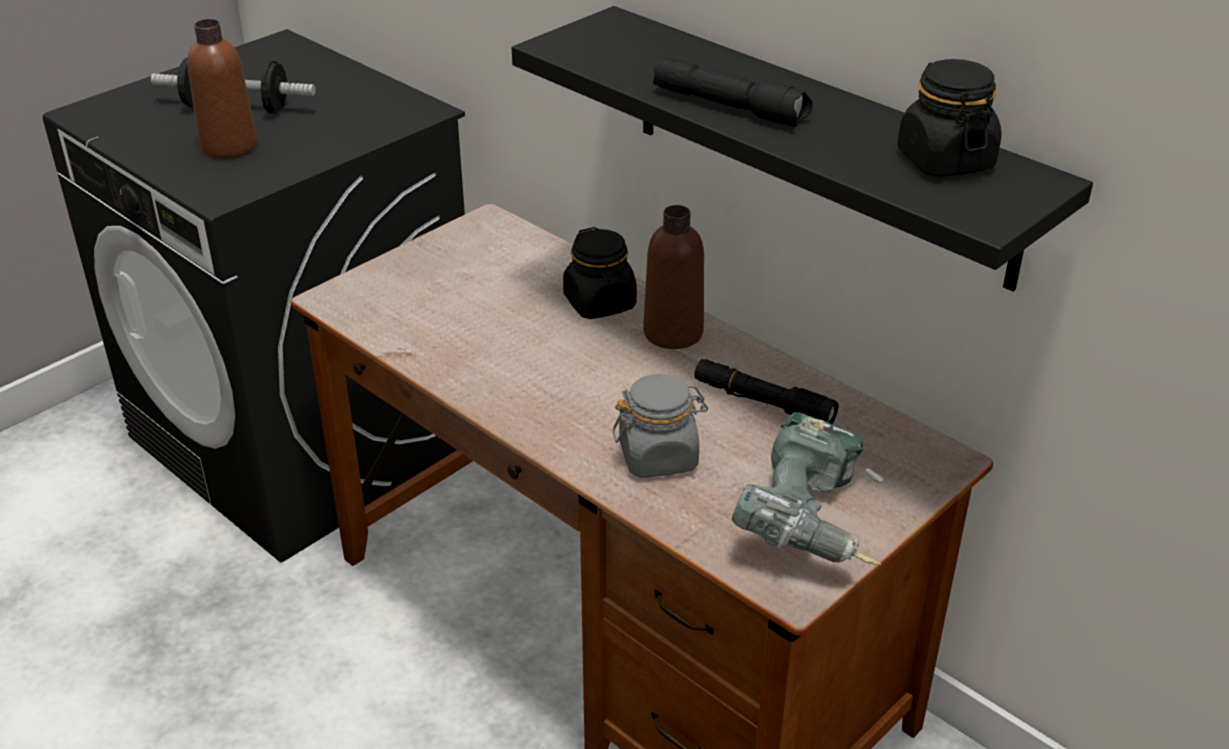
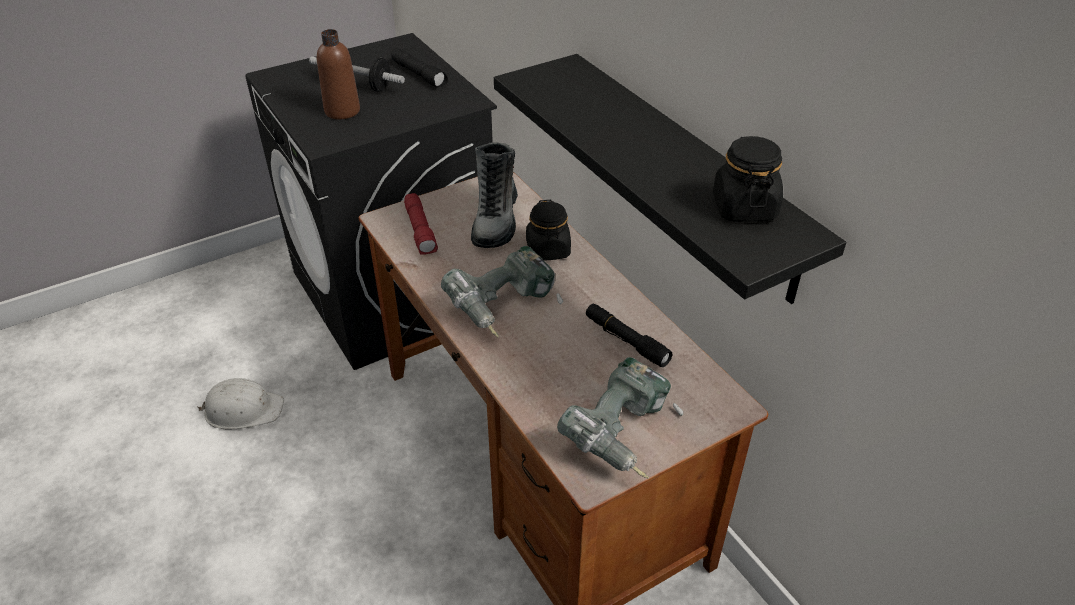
camera: 15 degrees right, 5 degrees up
(114, 656) = (243, 409): none -> white hard hat
(398, 306) = (421, 231): none -> red flashlight
(505, 276) = (496, 220): none -> boot
(572, 390) = (505, 309): none -> power drill
(658, 456) = (541, 367): grey jar -> none
(673, 333) = (587, 279): brown bottle -> none
(731, 107) = (614, 143): black flashlight -> black flashlight (419, 75)

